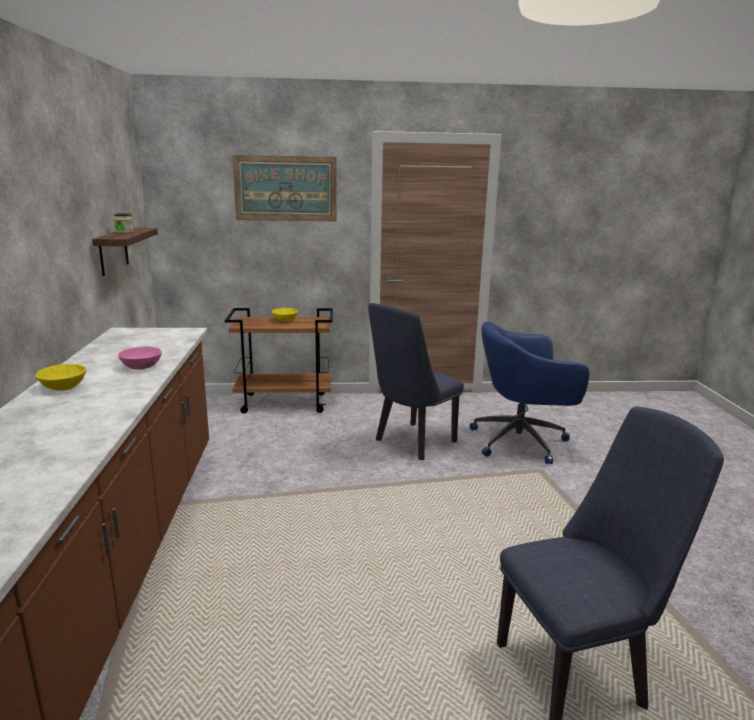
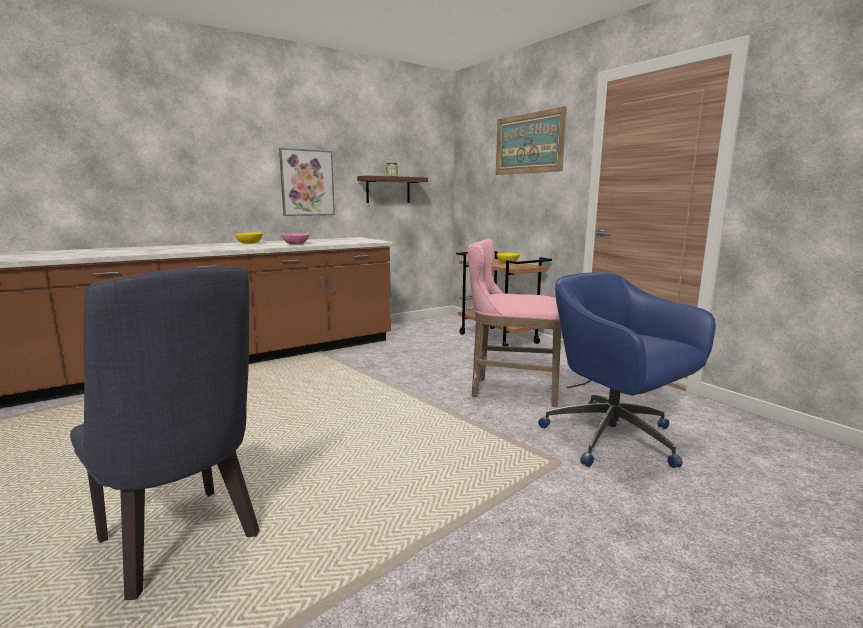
camera: 60 degrees right, 5 degrees down
(57, 263) = (307, 183): none -> picture
(411, 443) = (510, 390): blue chair -> pink stool

